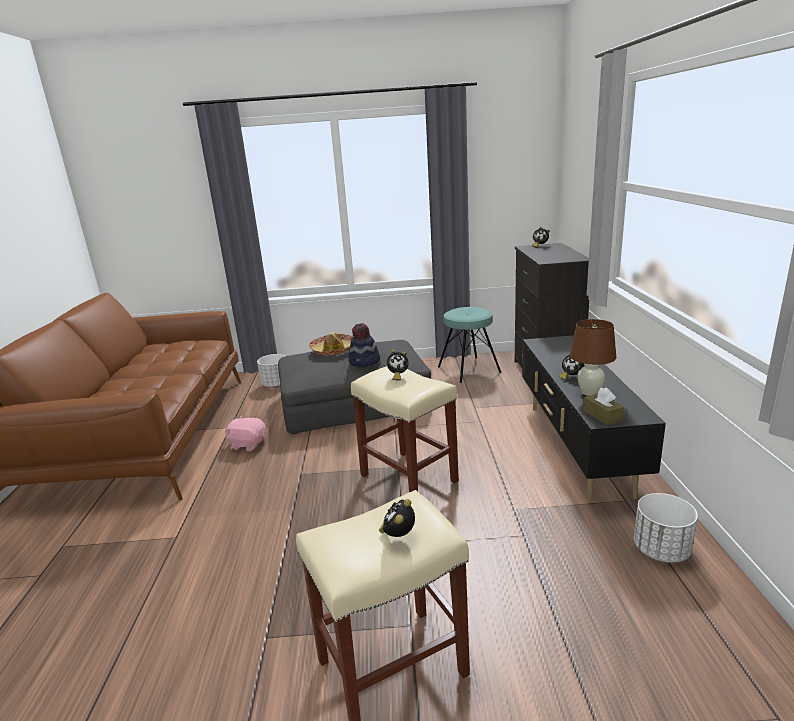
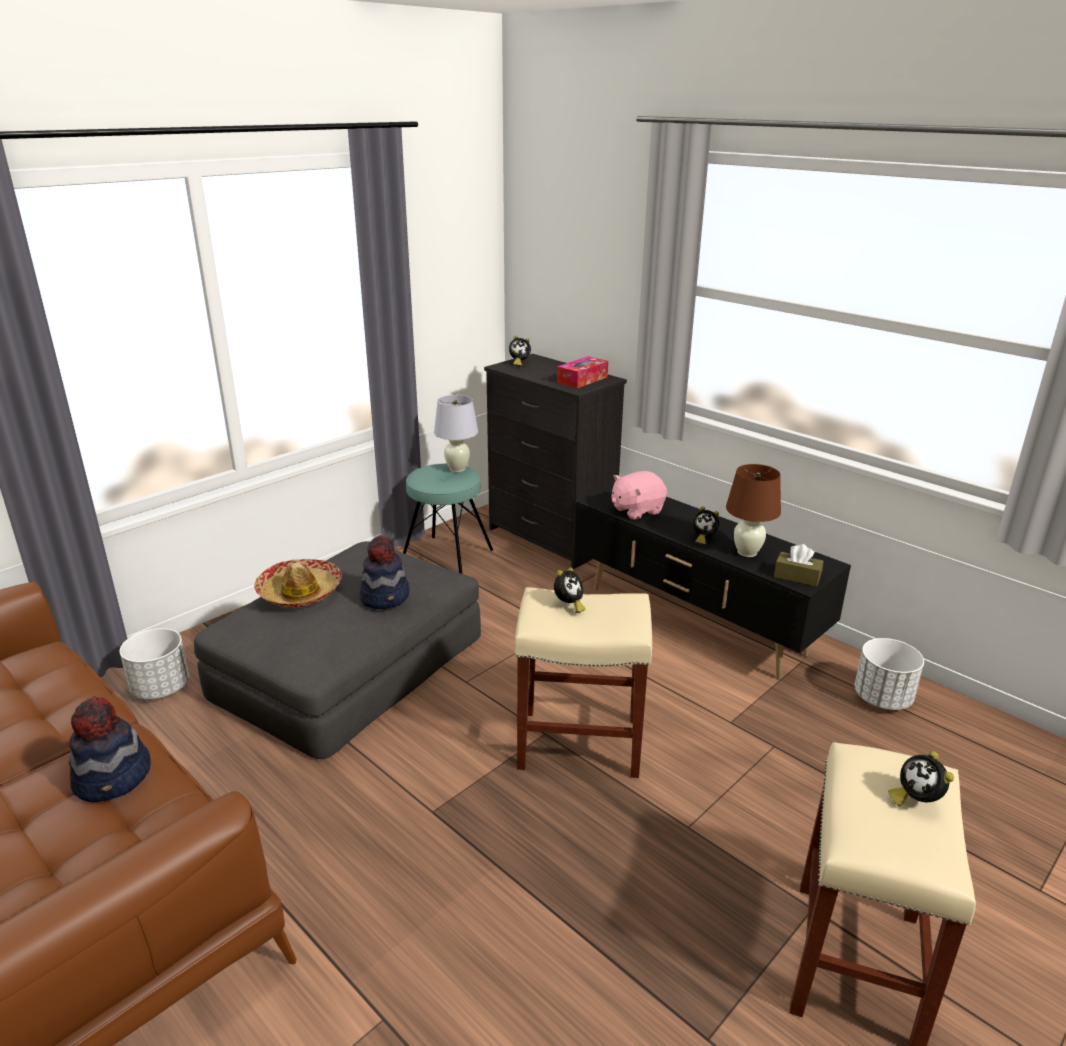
camera: 45 degrees left, 5 degrees up
(162, 386) = (114, 778): none -> hat
(248, 444) = (272, 811): pink plush toy -> pink plush toy (636, 510)
(480, 311) = (457, 469): none -> white table lamp
(561, 257) = (582, 380): none -> tissue box

